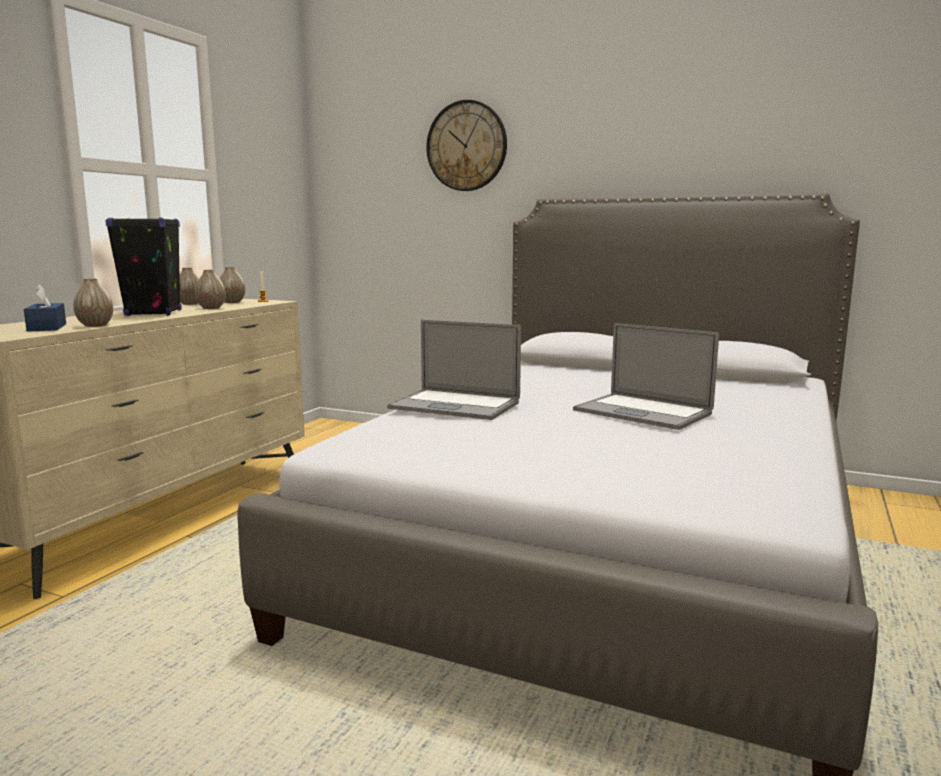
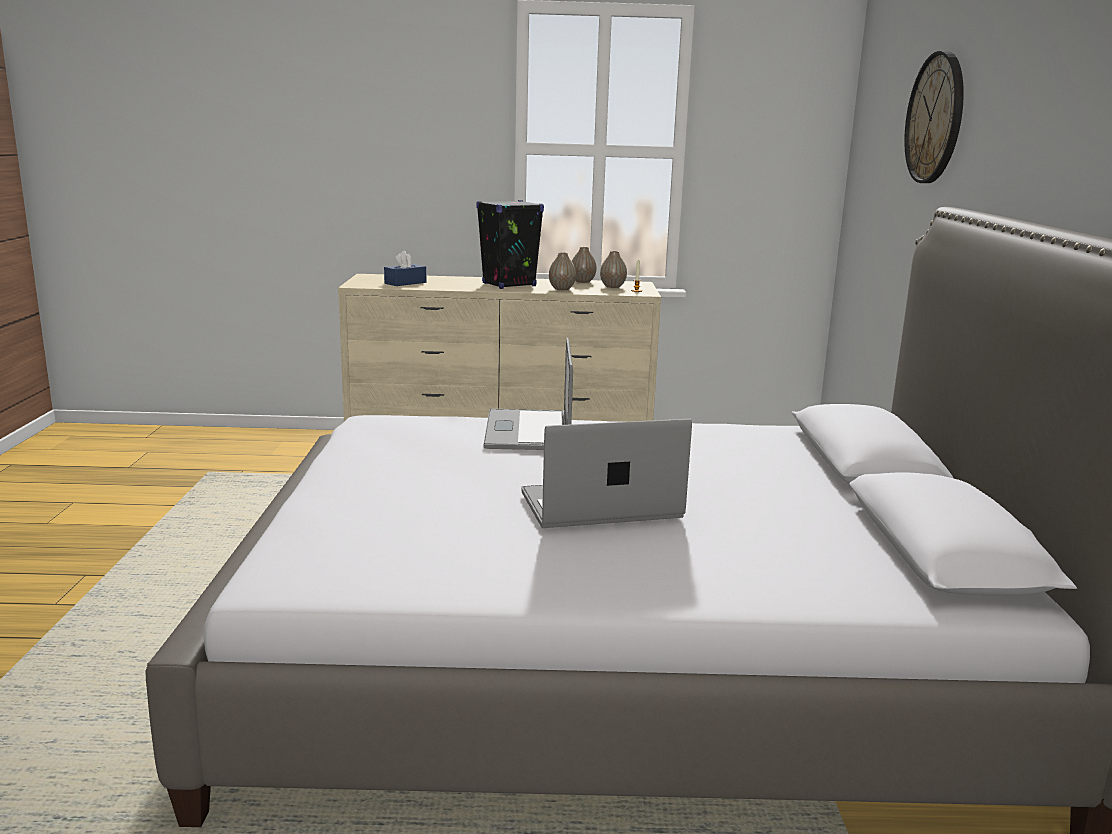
camera: 65 degrees right, 5 degrees up
(95, 325) = (425, 287): vase -> none
(642, 412) = (600, 505): laptop -> laptop turned 60 degrees clockwise

